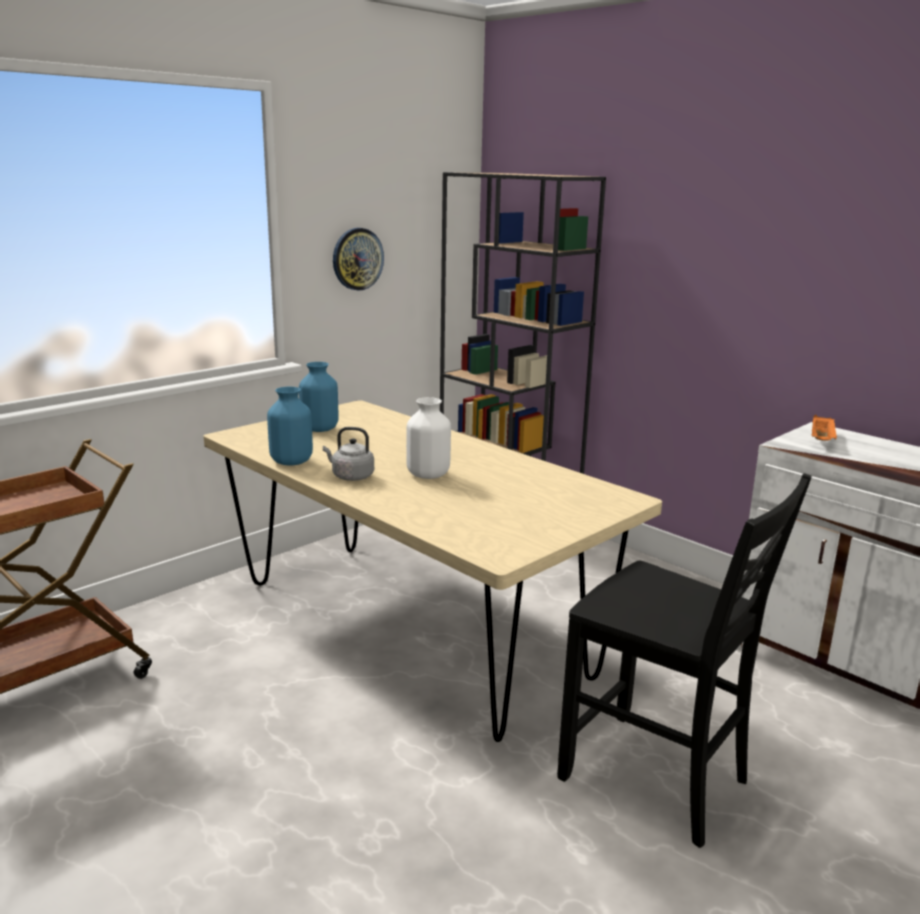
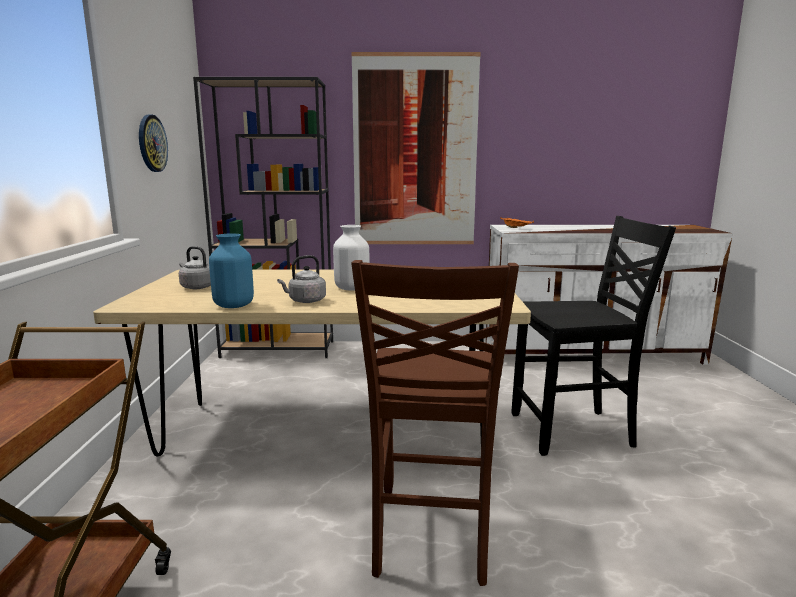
camera: 45 degrees left, 5 degrees down
(319, 429) = (196, 287): blue vase -> grey kettle
(322, 772) = (431, 534): none -> brown chair
(713, 285) = (415, 152): none -> picture

